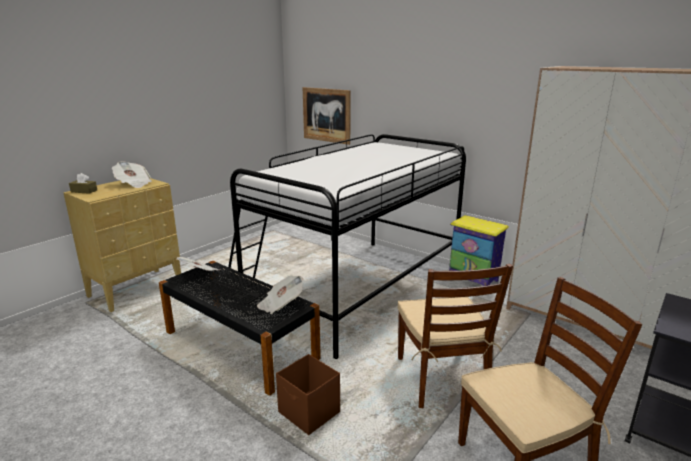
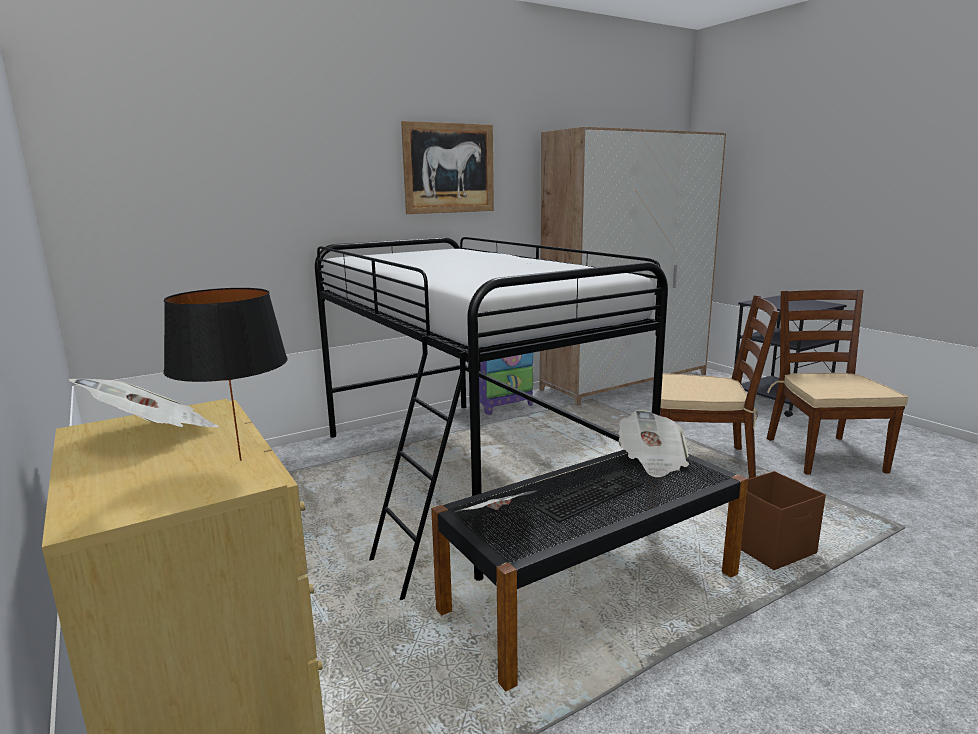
camera: 70 degrees left, 5 degrees down
(84, 191) = (112, 502): brown tissue box -> none
(108, 195) = (241, 459): none -> black table lamp
(326, 115) = (185, 230): picture -> picture (449, 168)

